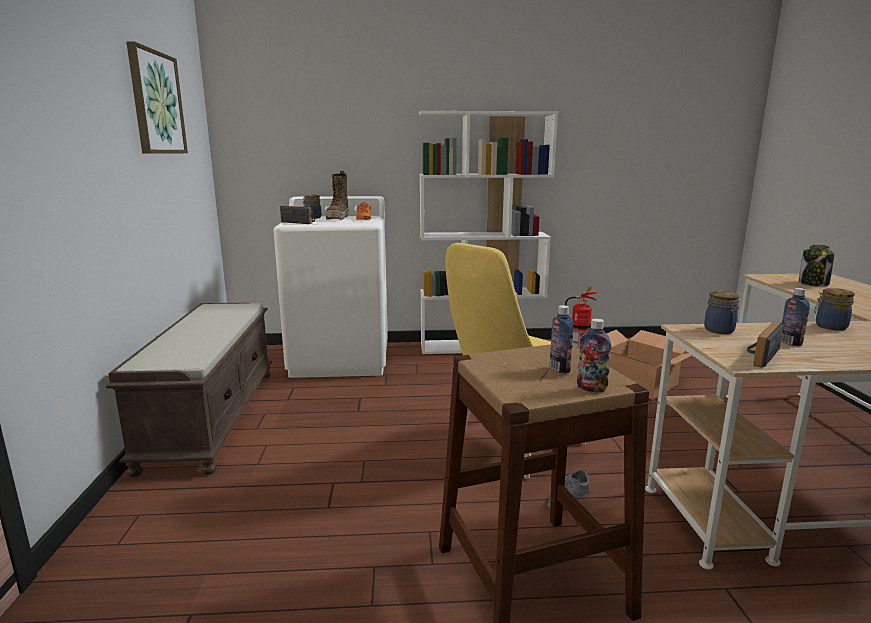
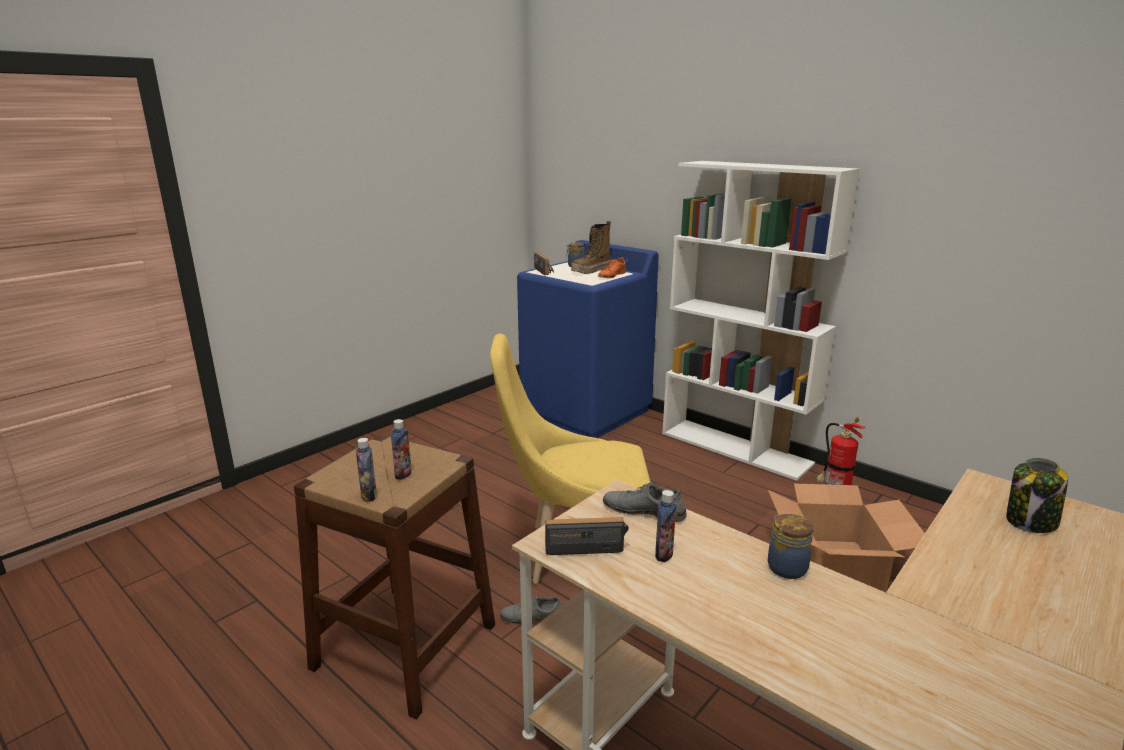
camera: 45 degrees right, 5 degrees up
(156, 103) = (436, 158): picture -> none
(211, 416) = (431, 426): brown bench -> none
(341, 359) = (586, 412): white washing machine -> blue washing machine
(720, 331) = (644, 510): jar -> grey shoe

